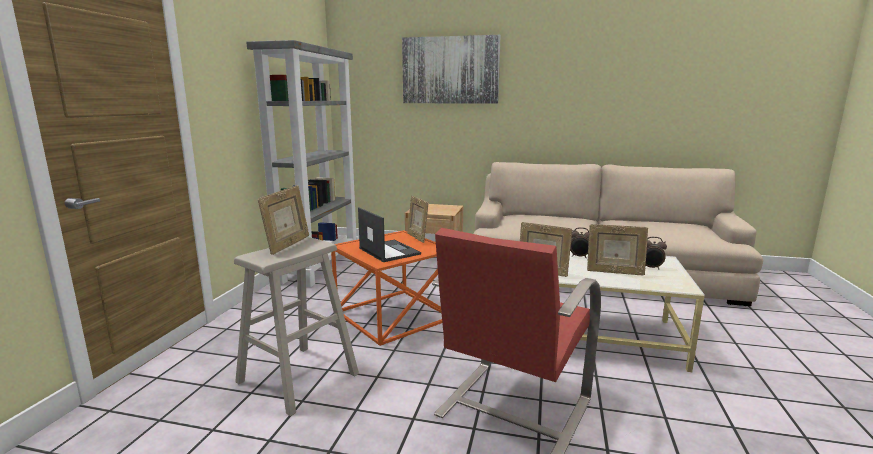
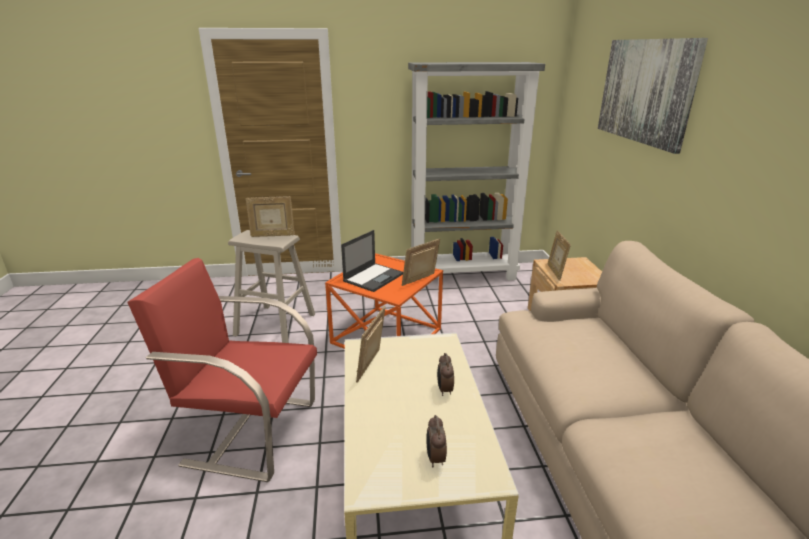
camera: 70 degrees right, 10 degrees up
(614, 272) = (395, 421): picture frame -> picture frame (555, 272)

